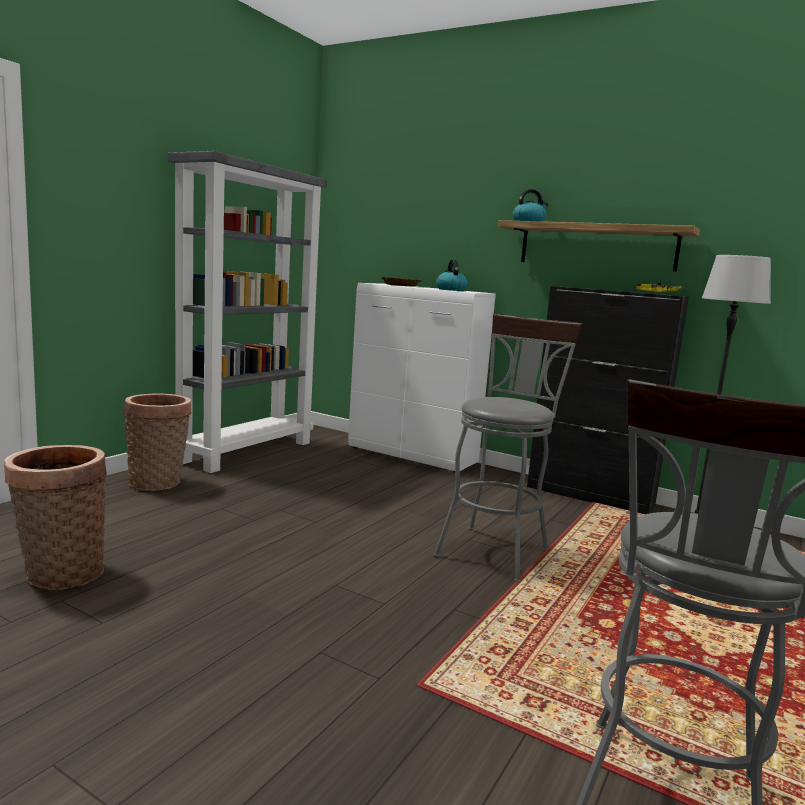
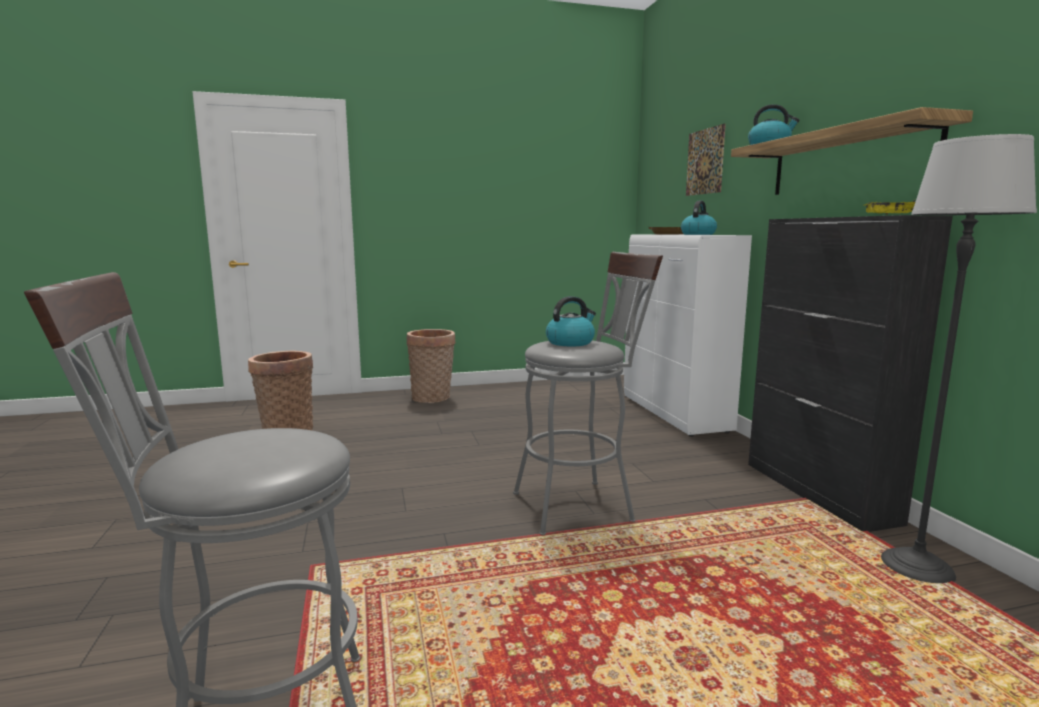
camera: 45 degrees right, 0 degrees up
(247, 451) = (533, 388): grey bookcase -> none
(428, 220) = (705, 161): none -> picture
(502, 401) = (570, 342): none -> kettle

